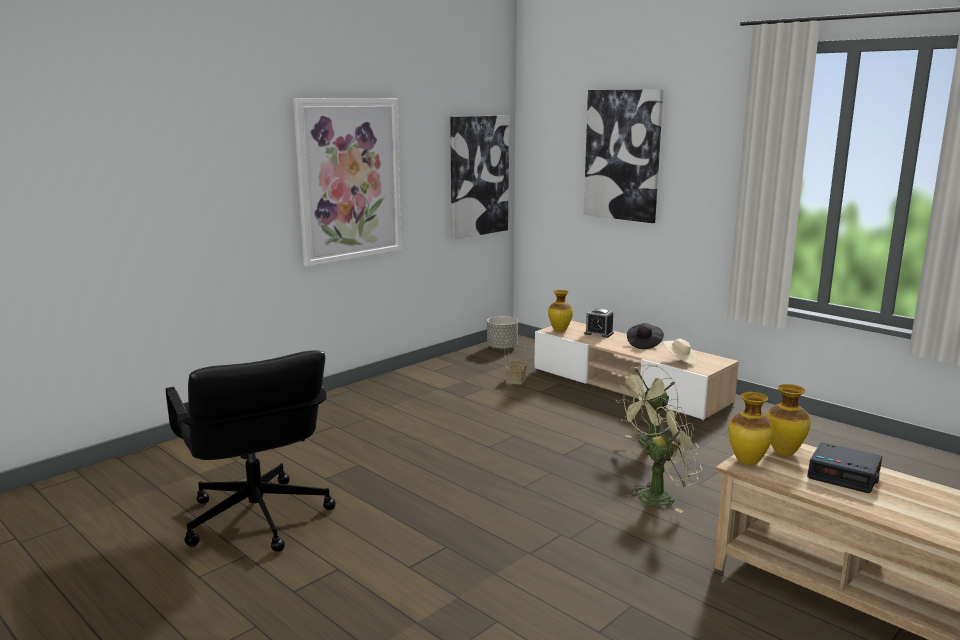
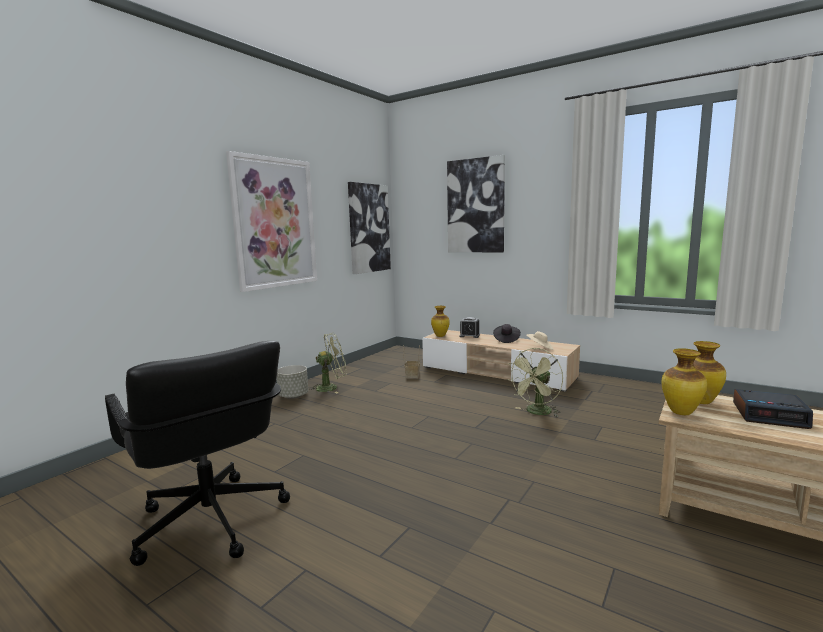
camera: 10 degrees left, 5 degrees down
(502, 348) = (393, 355): grey planter -> grey planter (293, 396)
(664, 497) = (574, 454): green fan -> green fan (331, 387)

